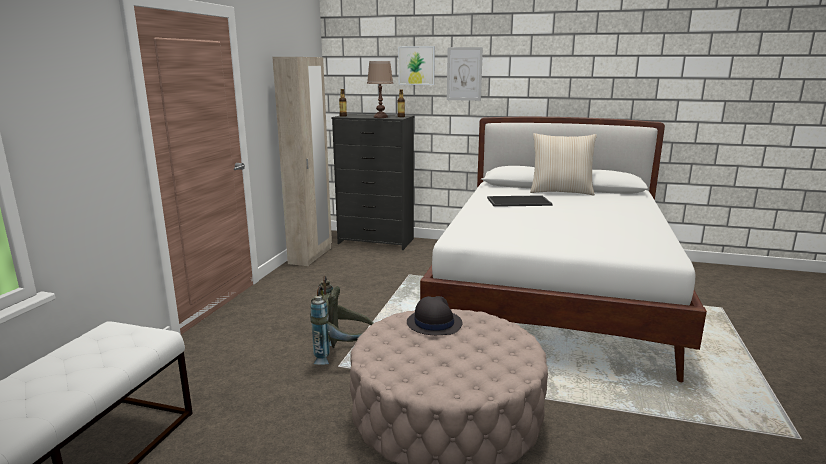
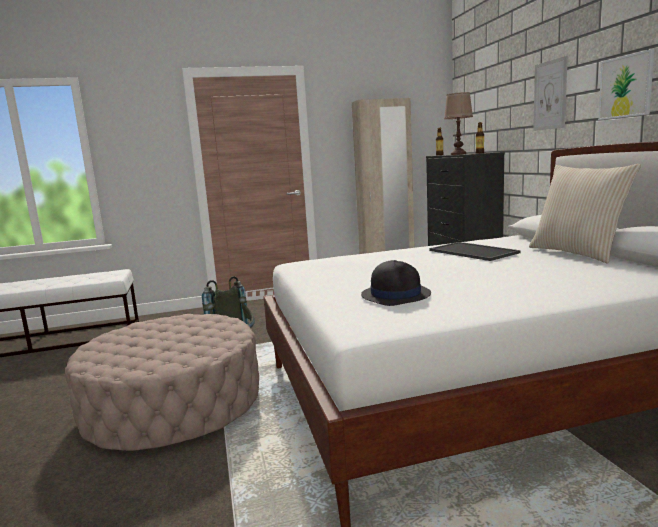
camera: 60 degrees right, 5 degrees down
(416, 65) = (511, 93): picture -> picture (626, 87)
(434, 323) = (202, 325): black hat -> black hat (395, 295)

